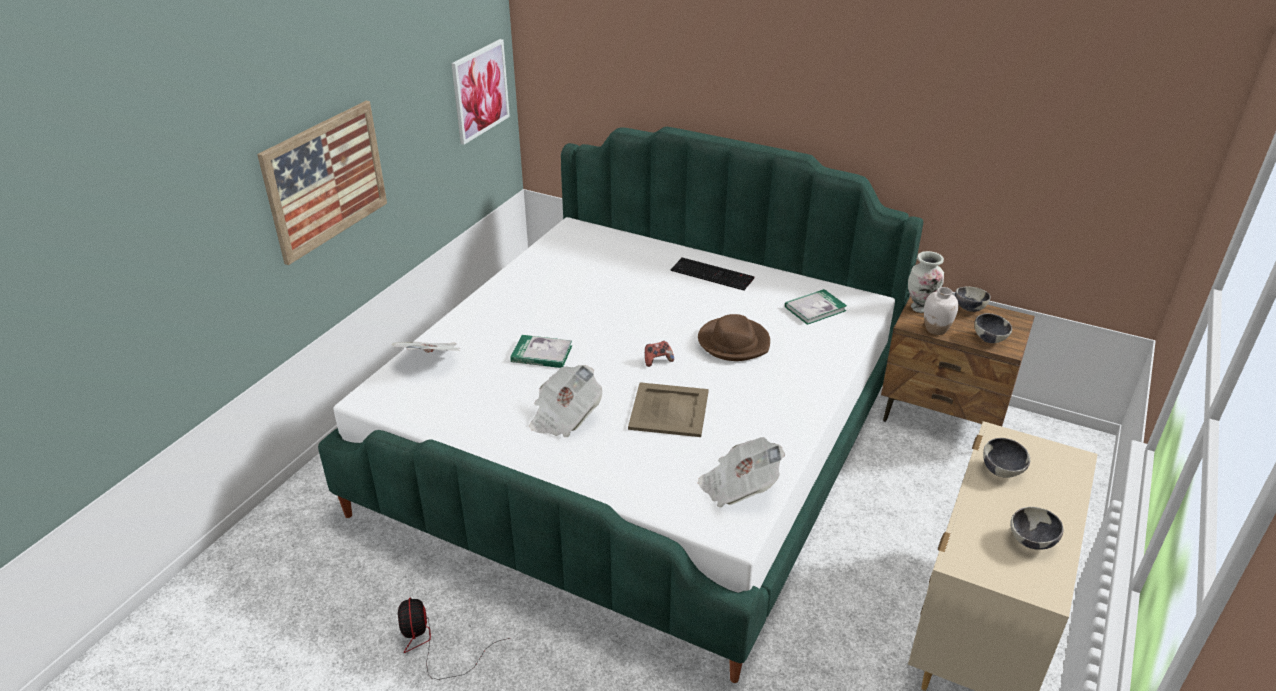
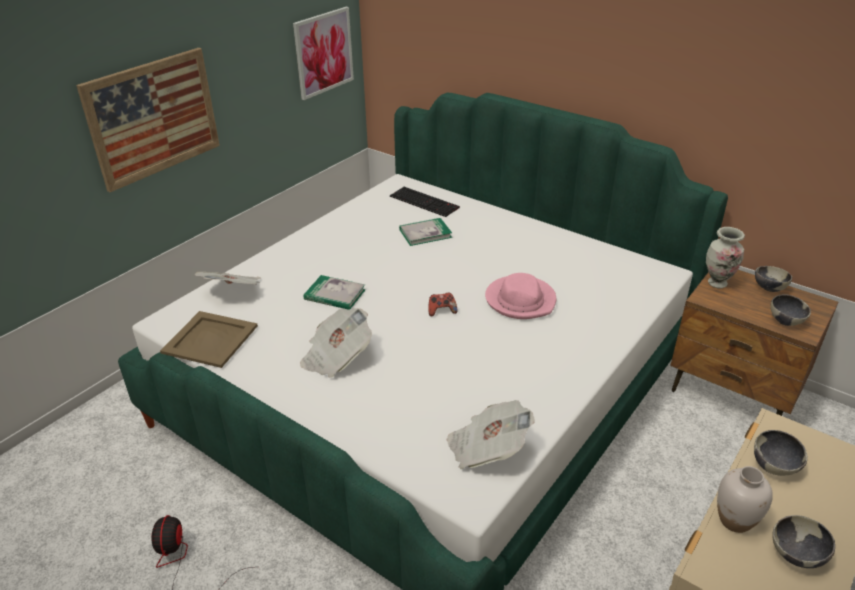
camera: 10 degrees right, 0 degrees up
(669, 410) = (439, 361): beige tray -> beige tray (210, 340)
(713, 274) = (517, 234): keyboard -> keyboard (425, 202)
(734, 342) = (520, 300): brown hat -> pink hat
(815, 309) = (609, 275): book -> book (425, 233)
(936, 329) = (730, 306): white vase -> white vase (735, 520)

